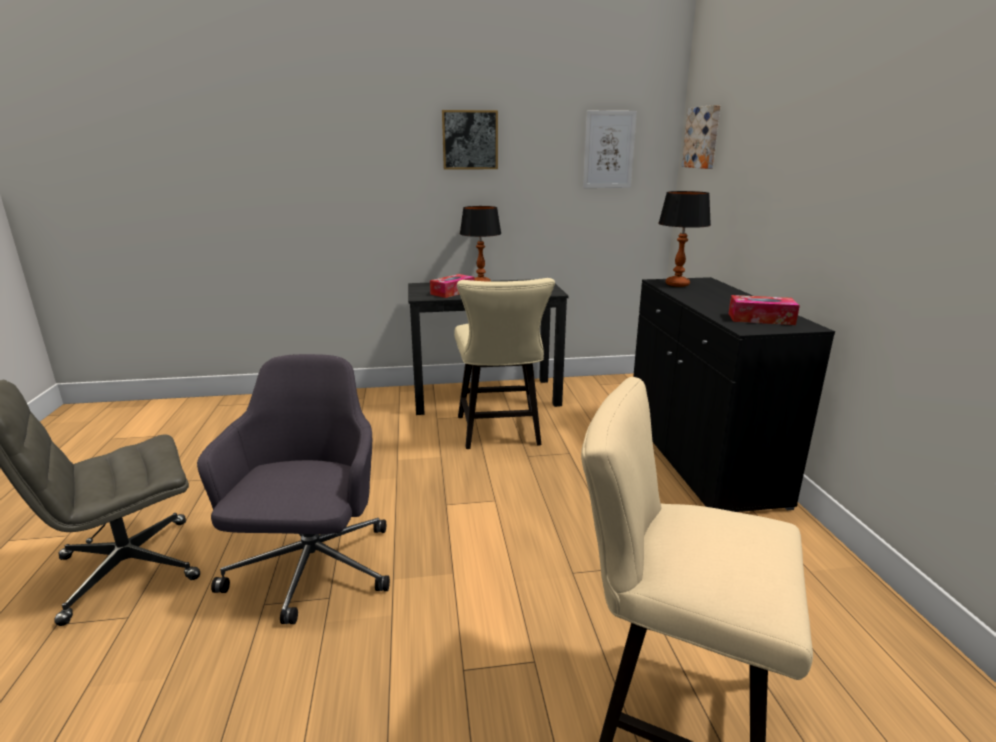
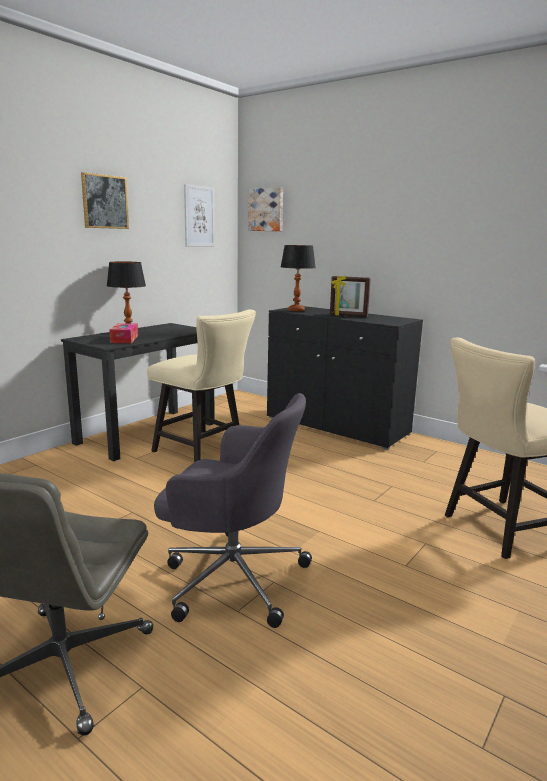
camera: 45 degrees left, 5 degrees down
(312, 571) = (231, 577): grey office chair -> grey office chair turned 150 degrees clockwise
(723, 304) = (348, 316): none -> picture frame
(761, 319) = (384, 319): tissue box -> none

